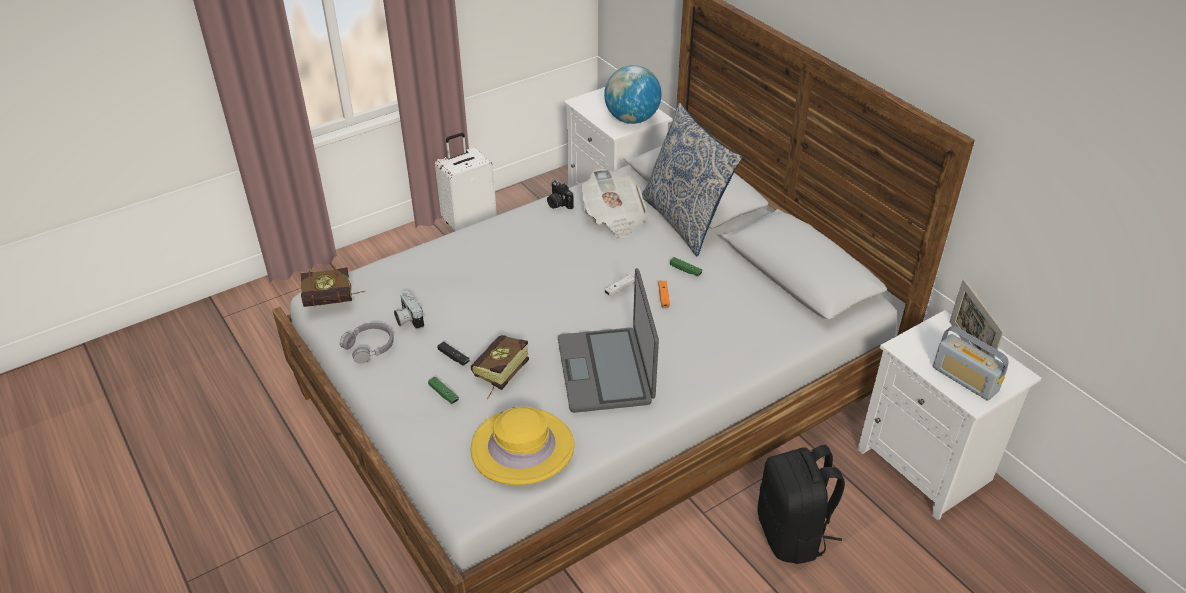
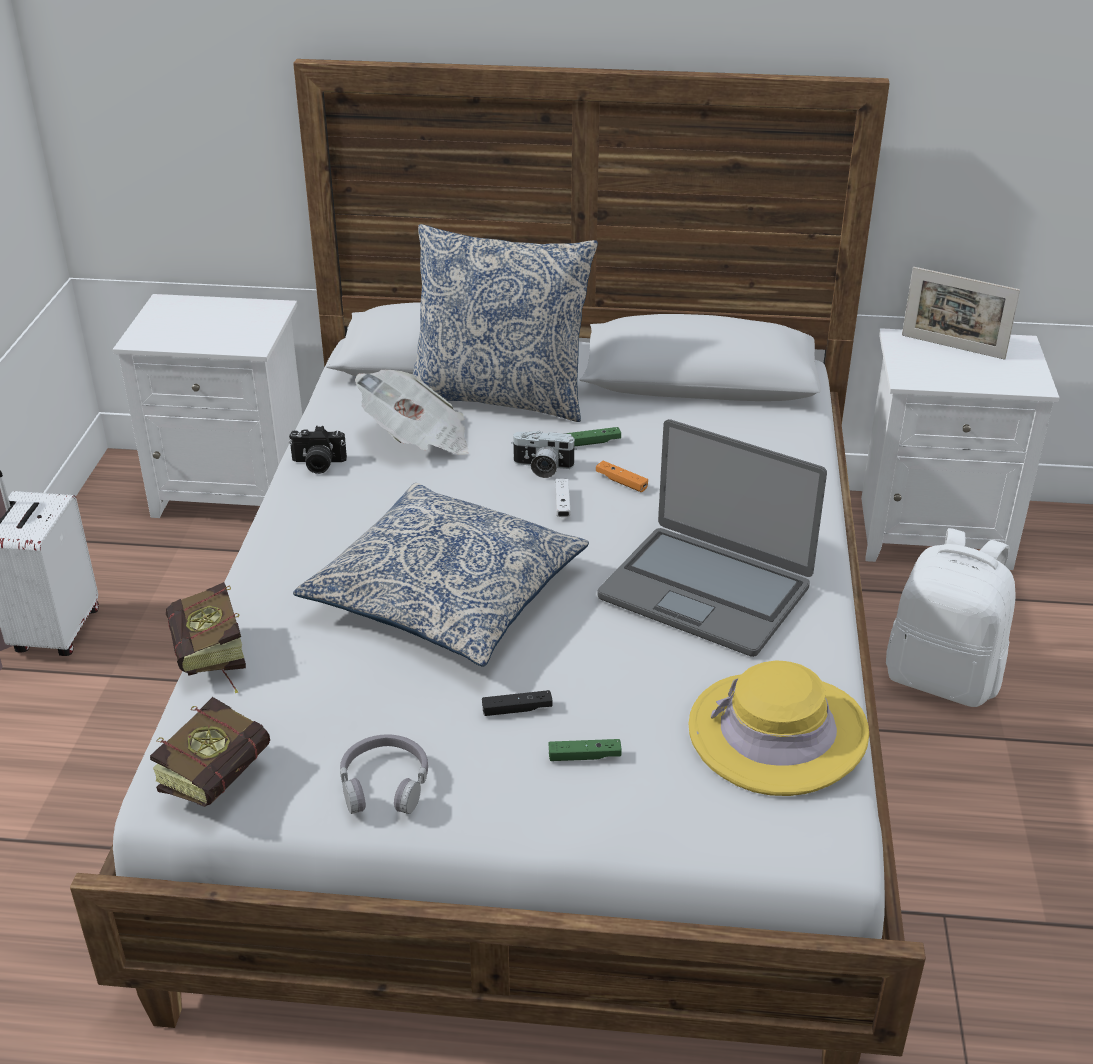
camera: 50 degrees left, 5 degrees down
(408, 319) = (378, 712): camera -> camera (542, 468)
(498, 376) = (606, 687): book -> book (211, 661)
(508, 293) = (447, 594): none -> pillow
(632, 119) = (249, 325): globe -> none
(792, 534) = (942, 678): black backpack -> white backpack
(965, 379) = (997, 372): radio -> none

